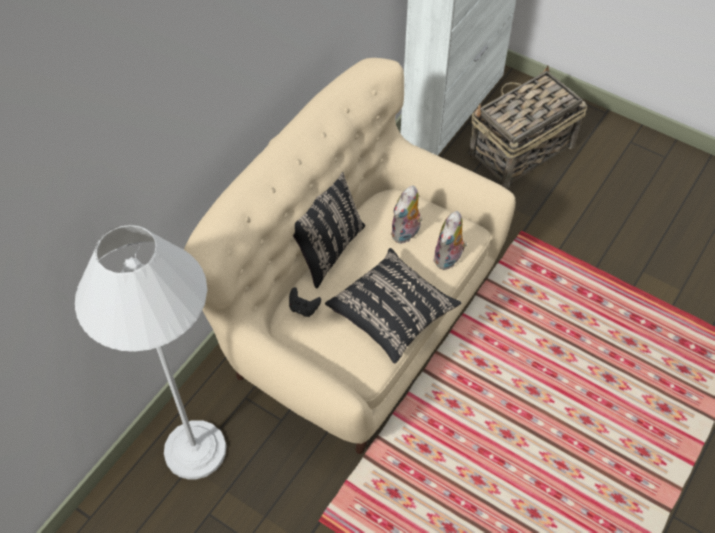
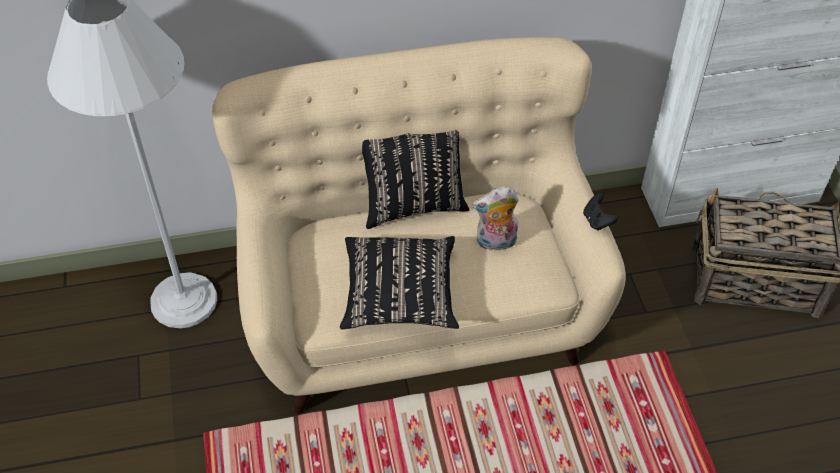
camera: 45 degrees right, 5 degrees down
(303, 308) = (337, 235): black game controller -> black game controller (597, 221)
(449, 259) = (506, 291): plush toy -> none

